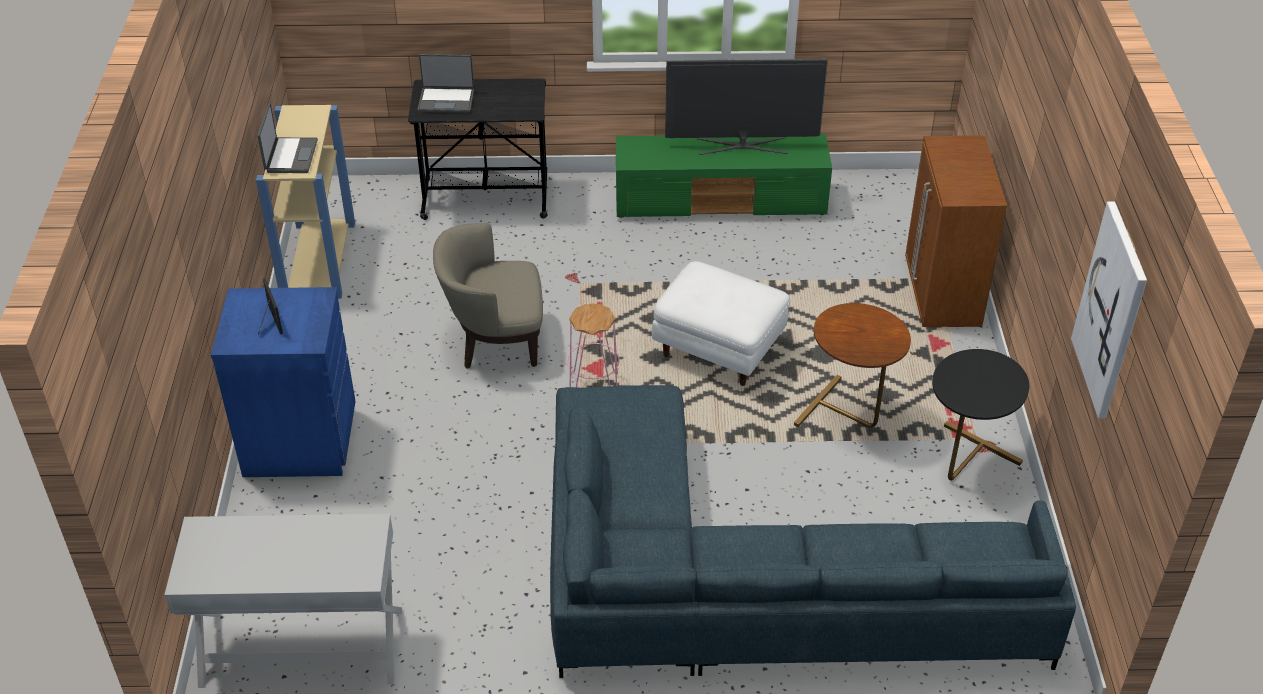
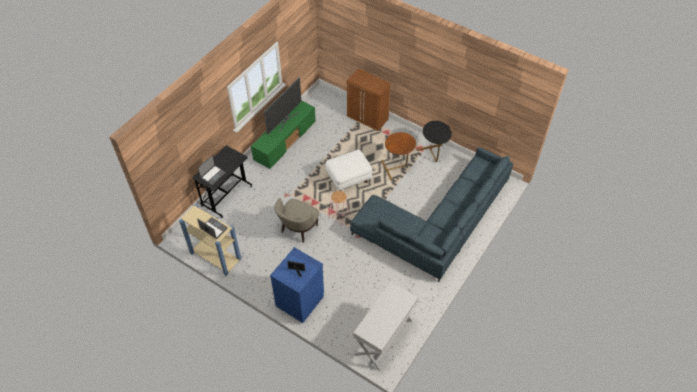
camera: 55 degrees left, 10 degrees up
(1111, 311) = (480, 91): picture -> none

